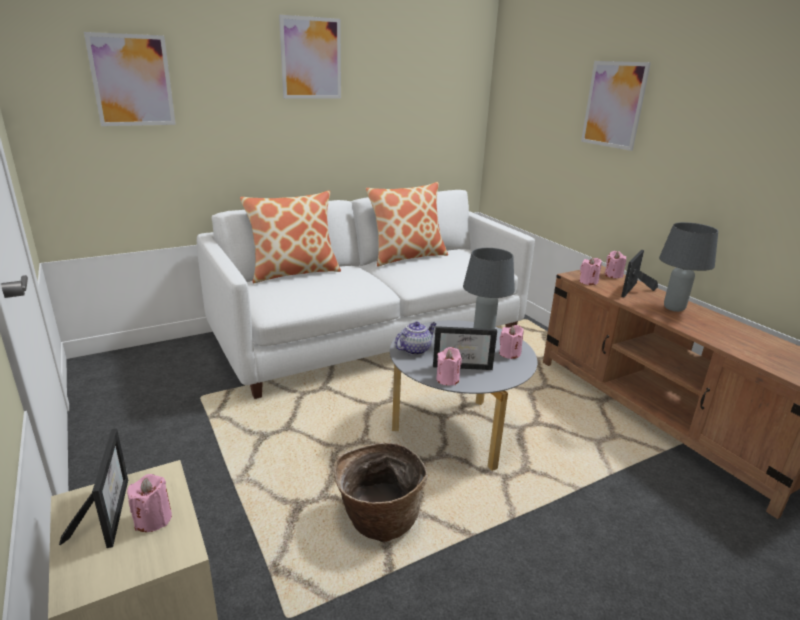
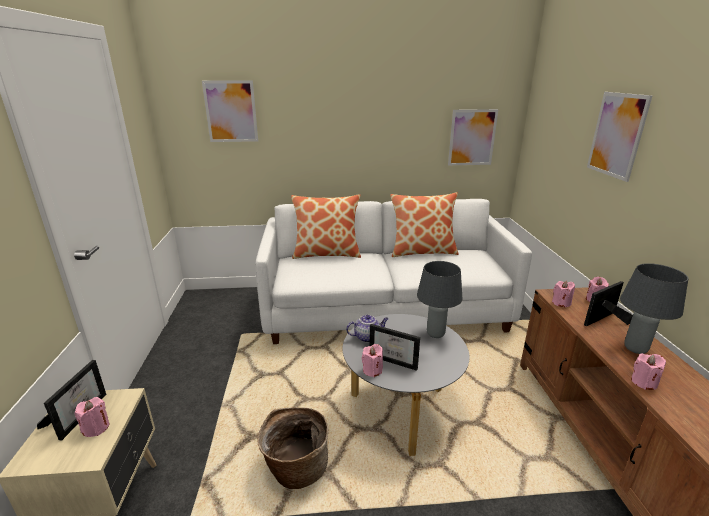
camera: 25 degrees right, 0 degrees up
(311, 58) = (360, 92): picture -> picture (472, 137)
(509, 354) = (444, 358): pink candle -> pink candle (644, 382)

